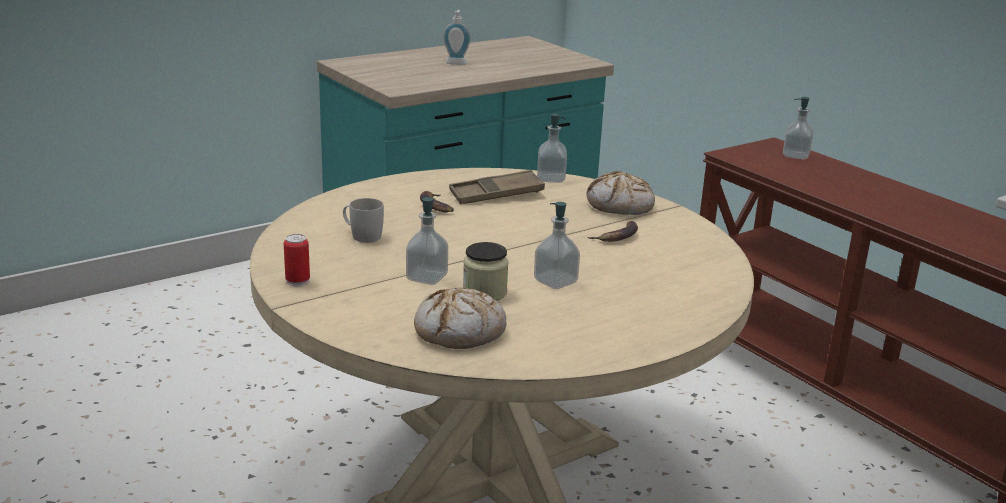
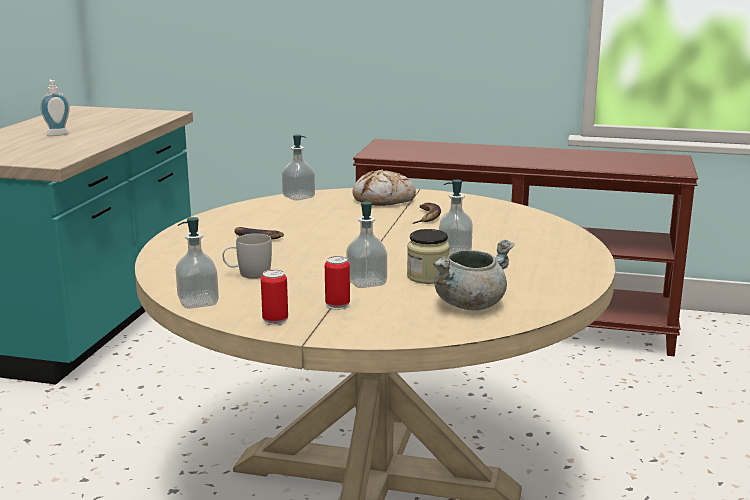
camera: 40 degrees left, 5 degrees down
(364, 287) = (337, 305): none -> can
(460, 331) = (469, 304): bread -> grey cooking pot
(496, 194) = (284, 217): brown tray -> none
(795, 156) = (413, 145): soap dispenser -> soap dispenser (198, 302)

